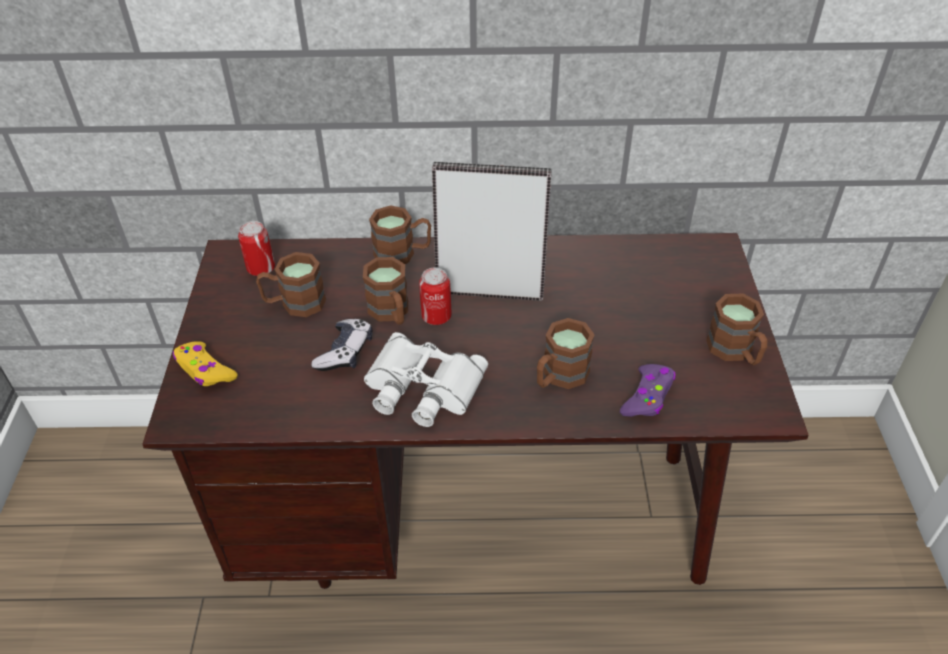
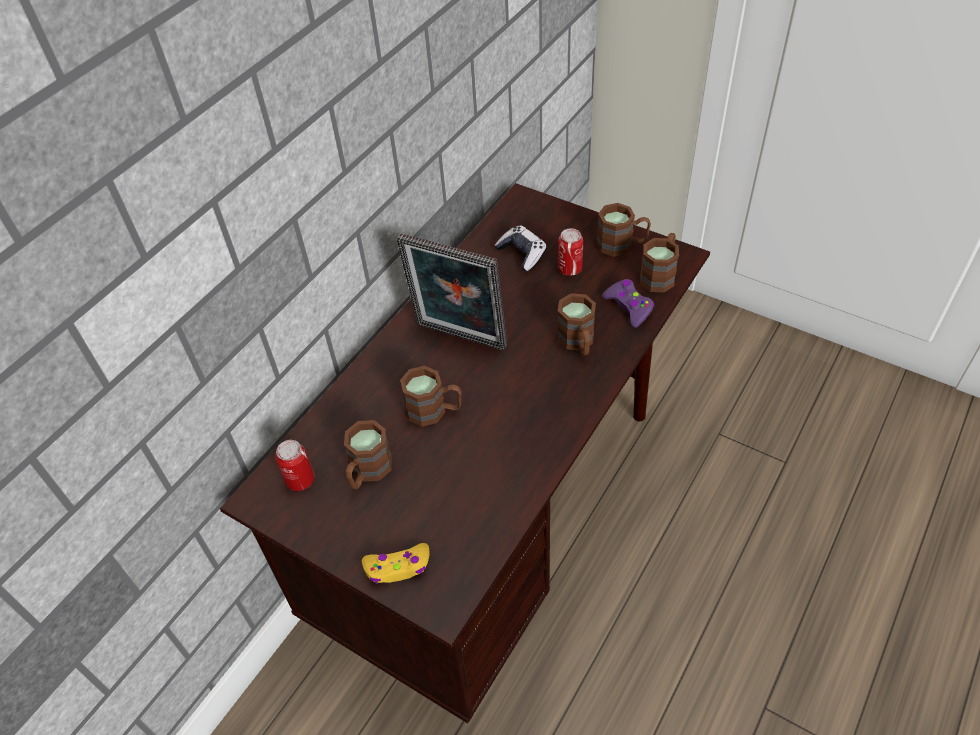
camera: 55 degrees left, 5 degrees up
(345, 352) = (455, 459): game controller -> game controller (522, 254)
(403, 253) = (370, 374): brown mug -> brown mug (660, 274)
(421, 388) = (530, 426): white binoculars -> none
(436, 316) = (461, 384): can -> can (569, 268)
(490, 289) = (459, 339): picture frame -> picture frame turned 105 degrees counterclockwise

